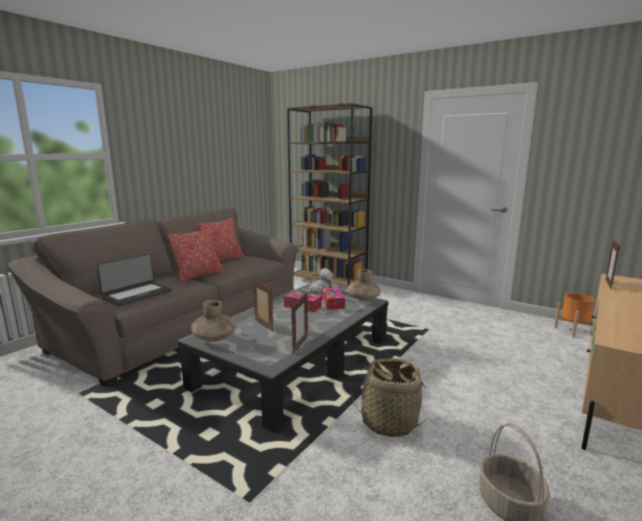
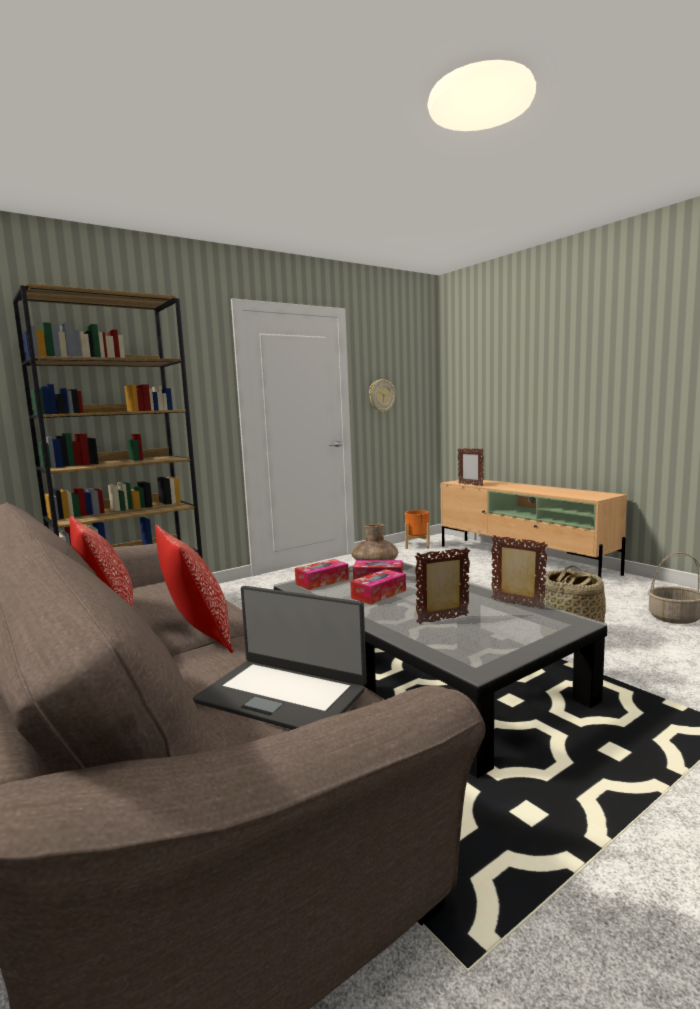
camera: 70 degrees left, 5 degrees down
(137, 294) = (282, 695): laptop -> laptop turned 150 degrees clockwise
(214, 338) = (479, 653): brown vase -> none
(319, 291) = (322, 581): plush toy -> tissue box
(573, 169) = (381, 396): none -> wall clock

